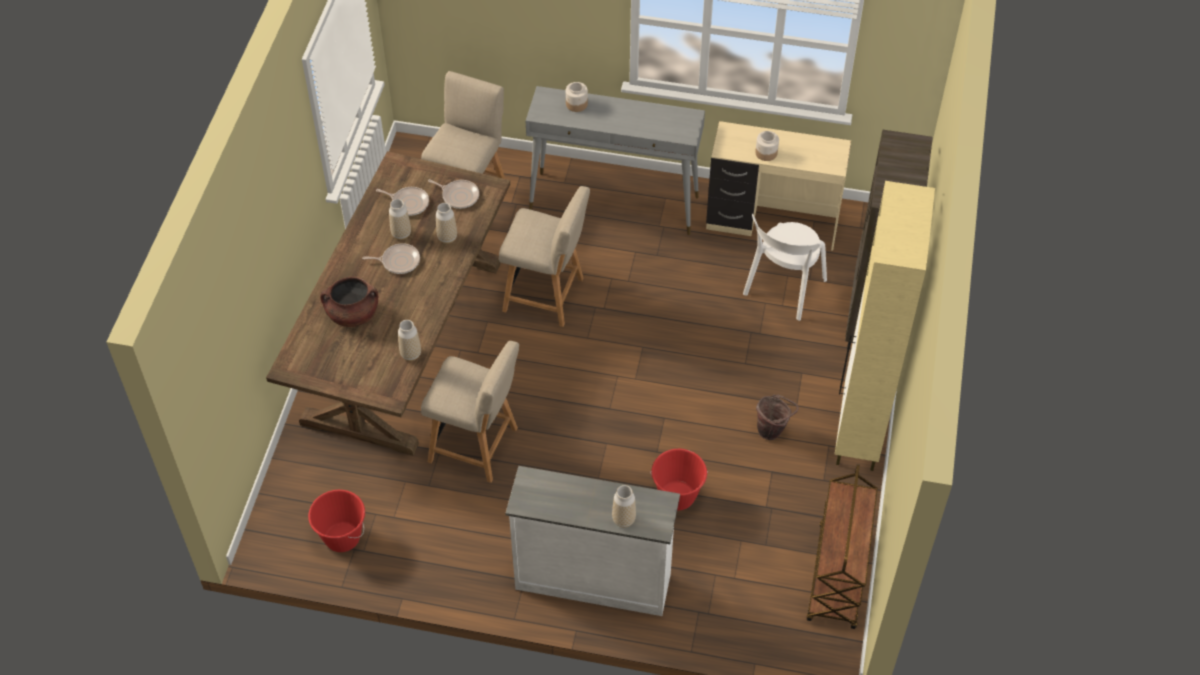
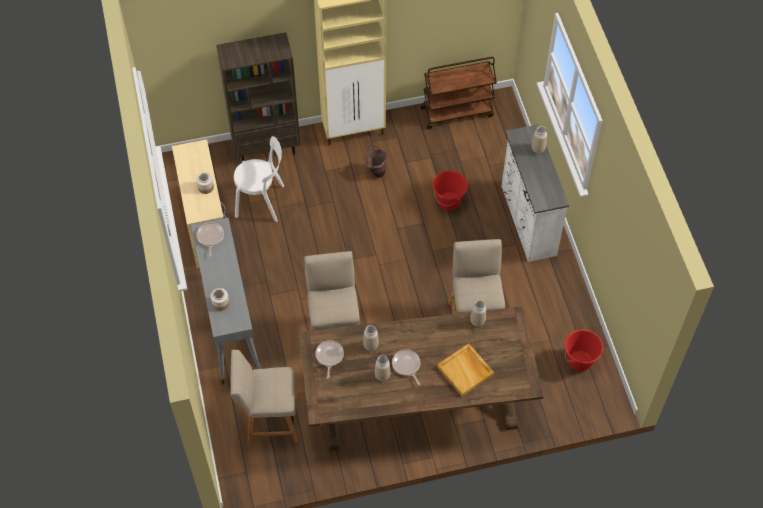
camera: 115 degrees left, 5 degrees up
(353, 314) = (465, 371): brown cooking pot -> beige tray
(408, 203) = (352, 385): frying pan -> frying pan (210, 237)

